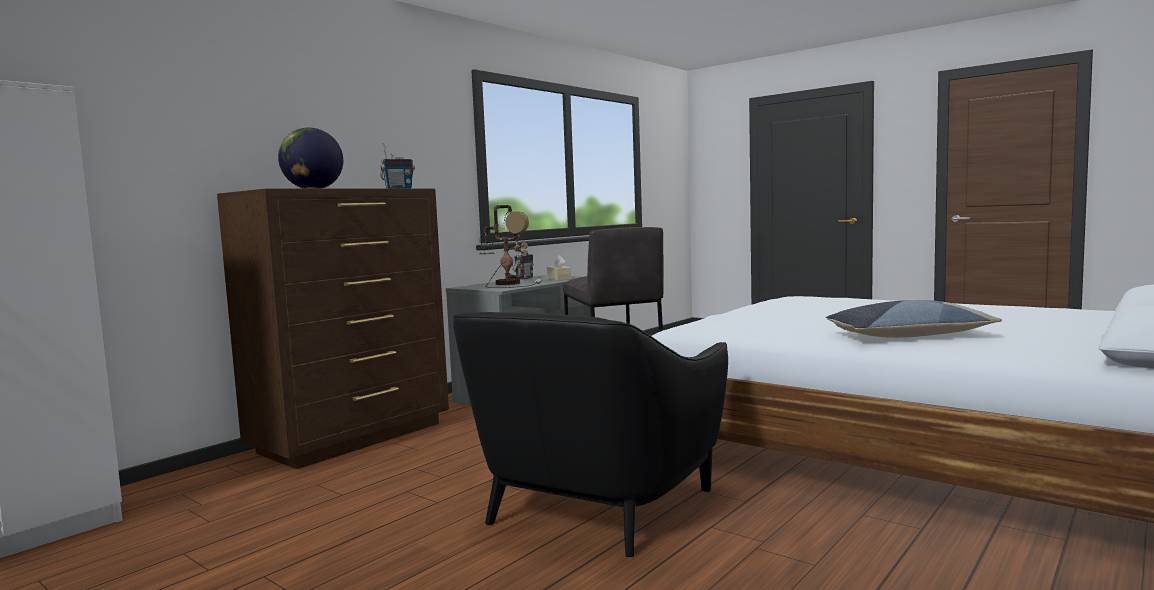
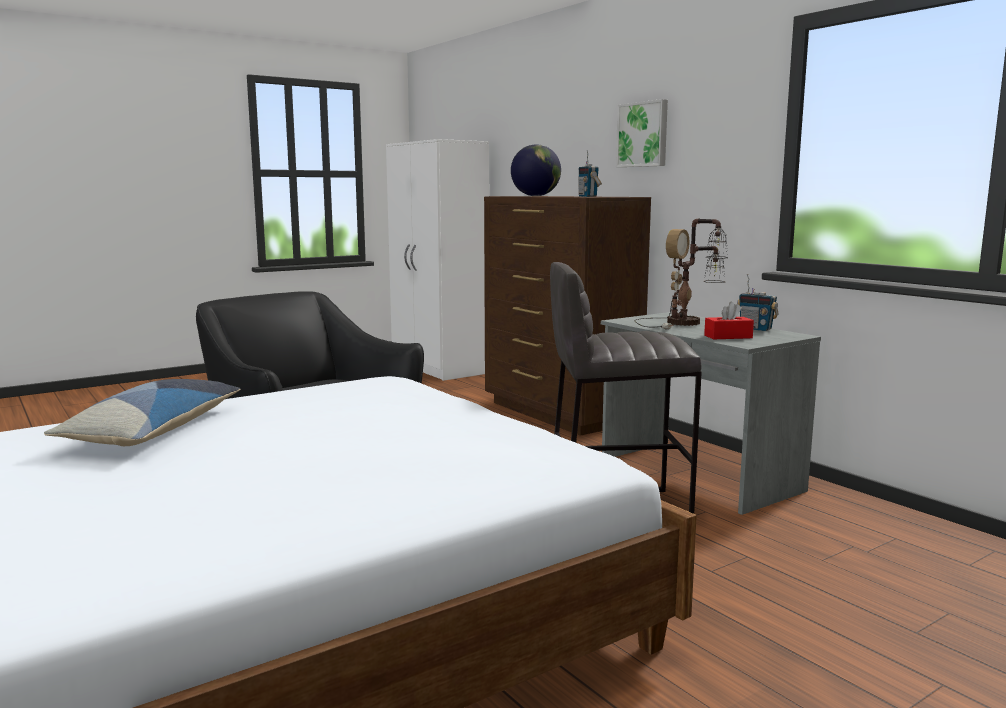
camera: 105 degrees right, 5 degrees up
(355, 132) = (643, 134): none -> picture
(558, 279) = (728, 336): beige tissue box -> red tissue box

